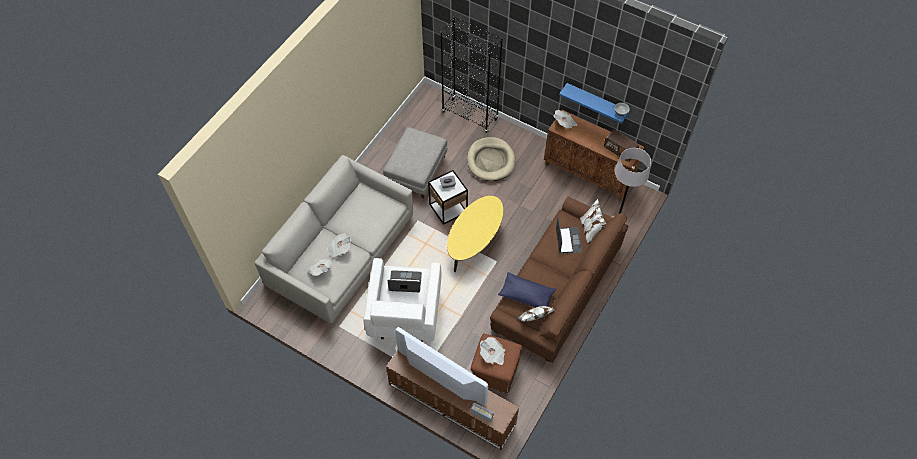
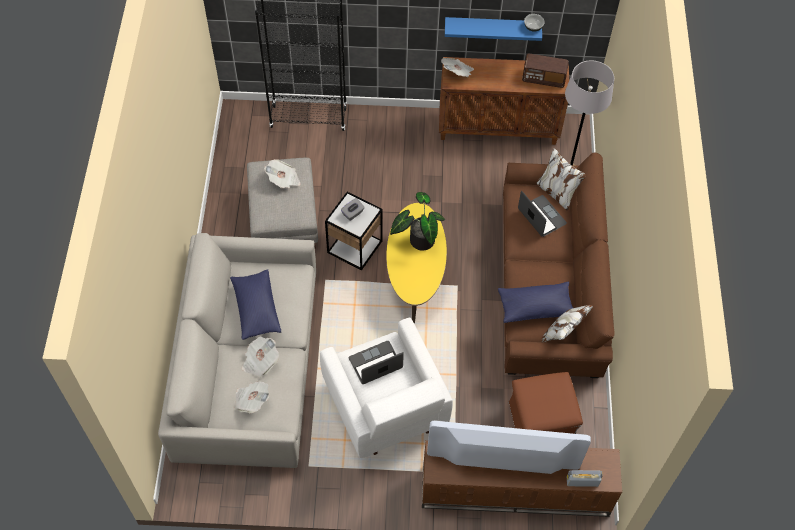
camera: 30 degrees left, 0 degrees up
(356, 217) = (256, 309): none -> blue pillow
(482, 220) = (419, 239): none -> potted plant
(491, 160) = (370, 163): beige dog bed -> none
(492, 355) = (542, 401): newspaper -> newspaper (283, 180)

